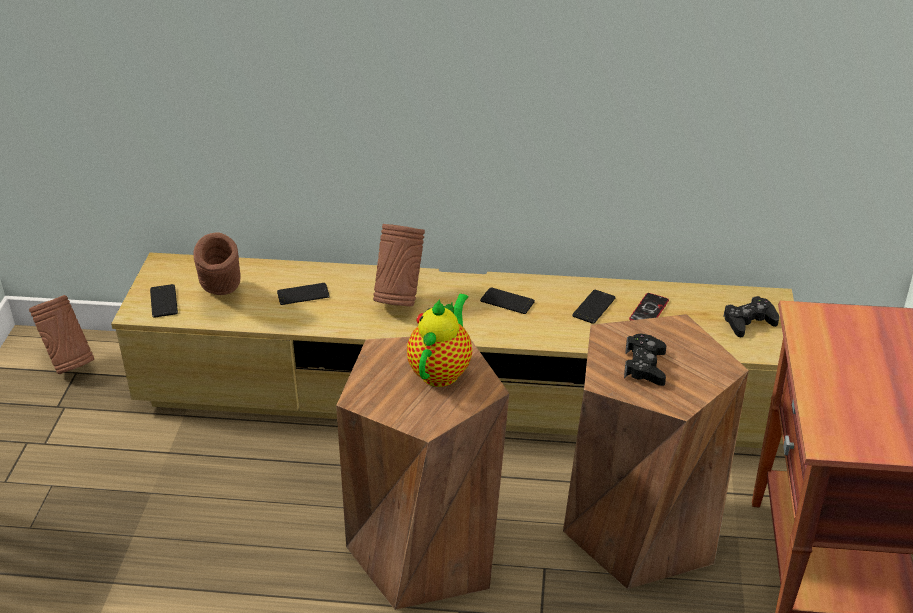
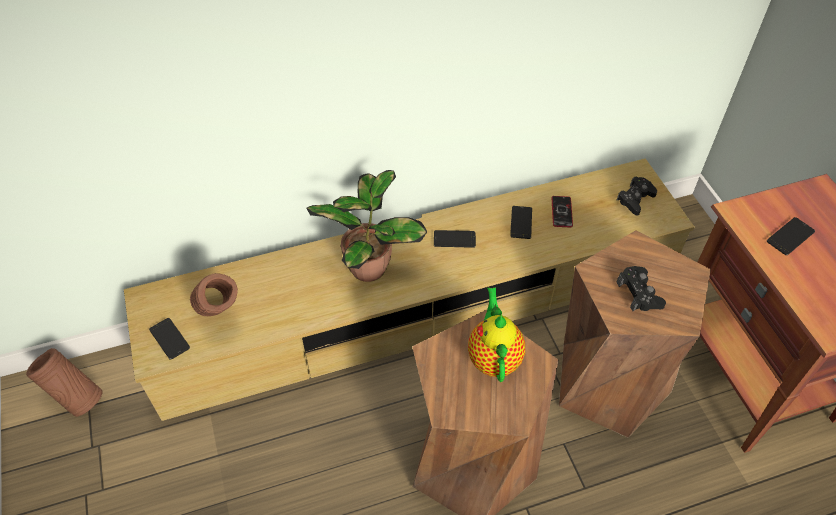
camera: 25 degrees left, 15 degrees up
(303, 295) = (288, 289): phone -> phone (790, 236)
(400, 299) = (370, 266): brown vase -> potted plant

